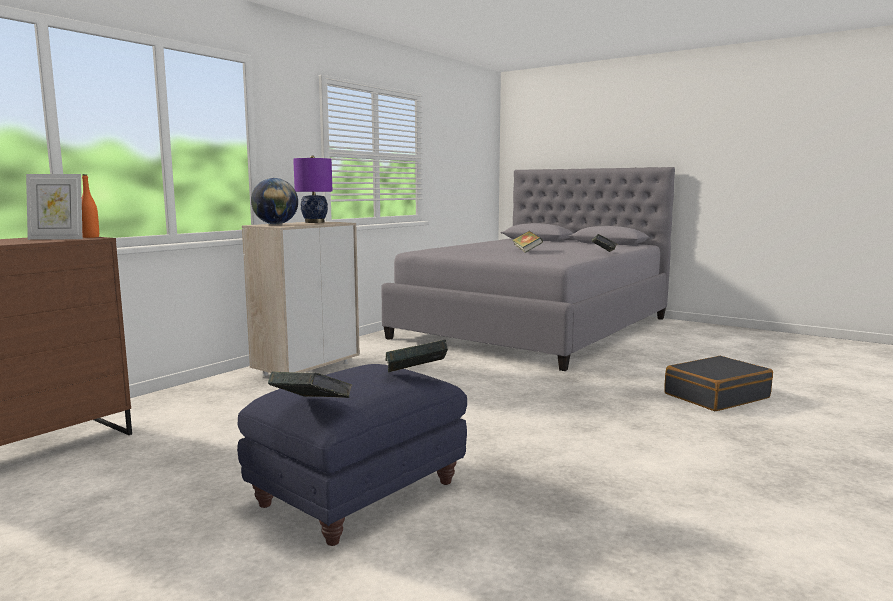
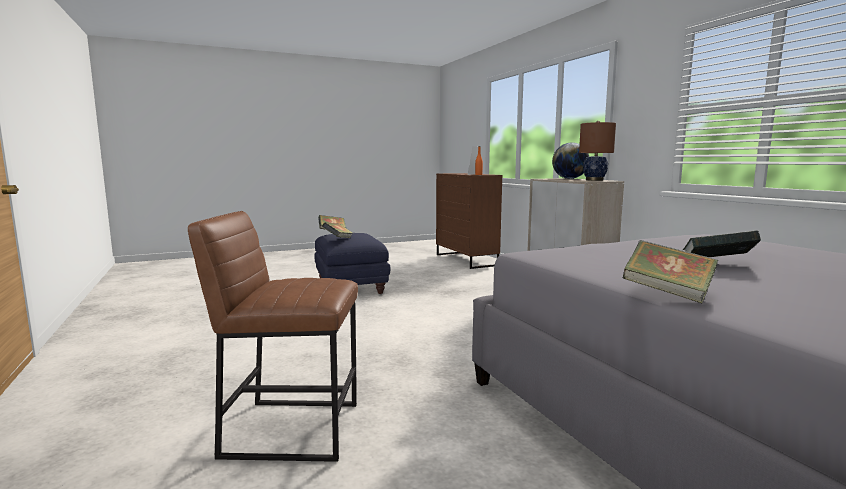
camera: 120 degrees right, 0 degrees up
(314, 222) = (594, 180): purple table lamp -> brown table lamp
(716, 396) = (290, 429): black suitcase -> brown chair

